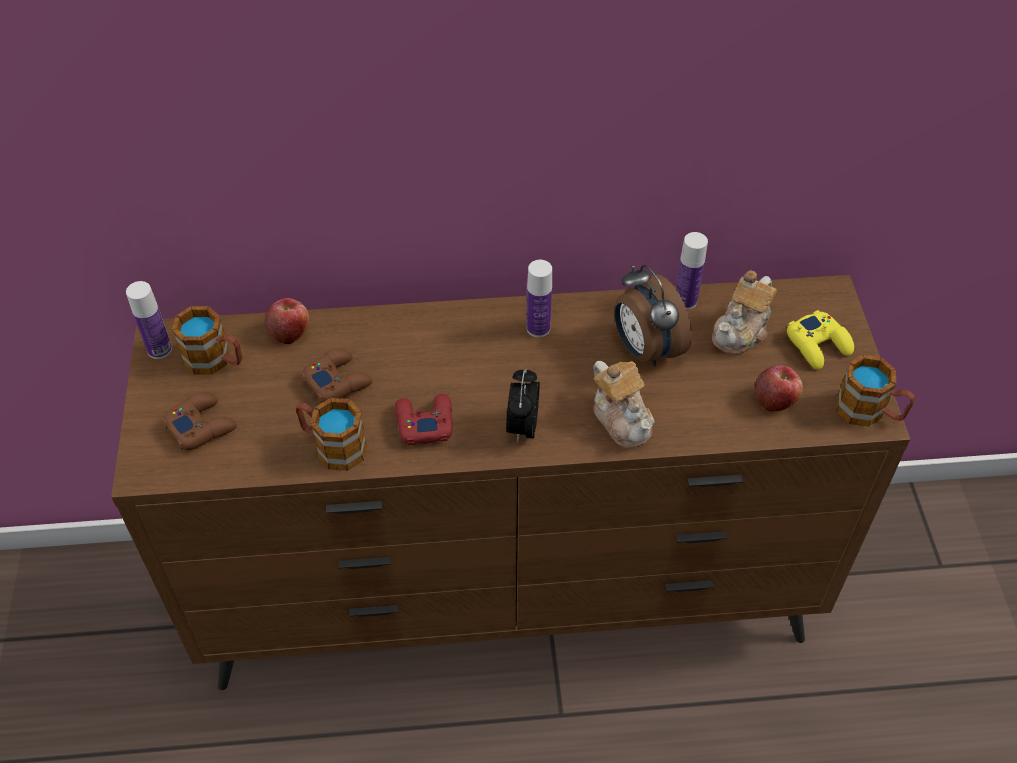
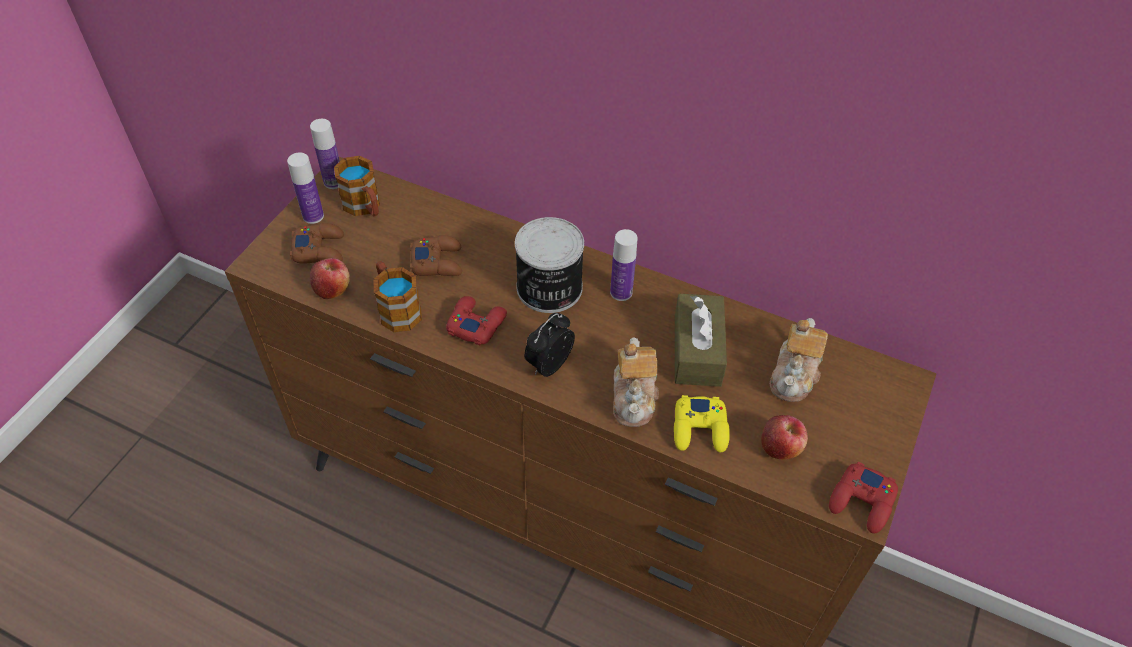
camera: 30 degrees right, 0 degrees up
(289, 332) = (431, 210): apple -> apple (333, 289)
(468, 356) = (549, 289): none -> can
(645, 349) = (697, 350): alarm clock -> brown tissue box
(685, 300) = (763, 327): bottle -> bottle (313, 216)
(741, 331) = (795, 375): teapot -> teapot turned 45 degrees counterclockwise
(818, 345) = (858, 420): yellow game controller -> yellow game controller (700, 429)
(869, 412) = (862, 501): mug -> red game controller

